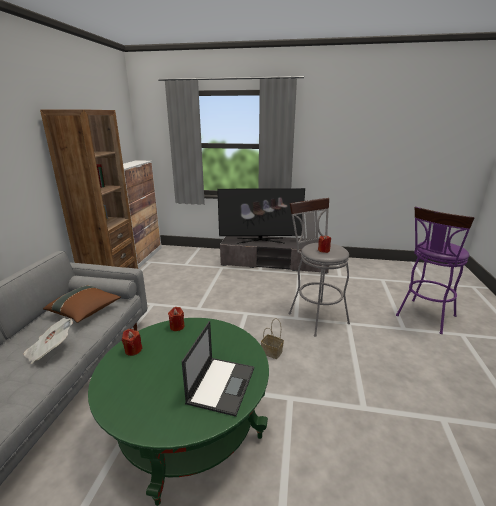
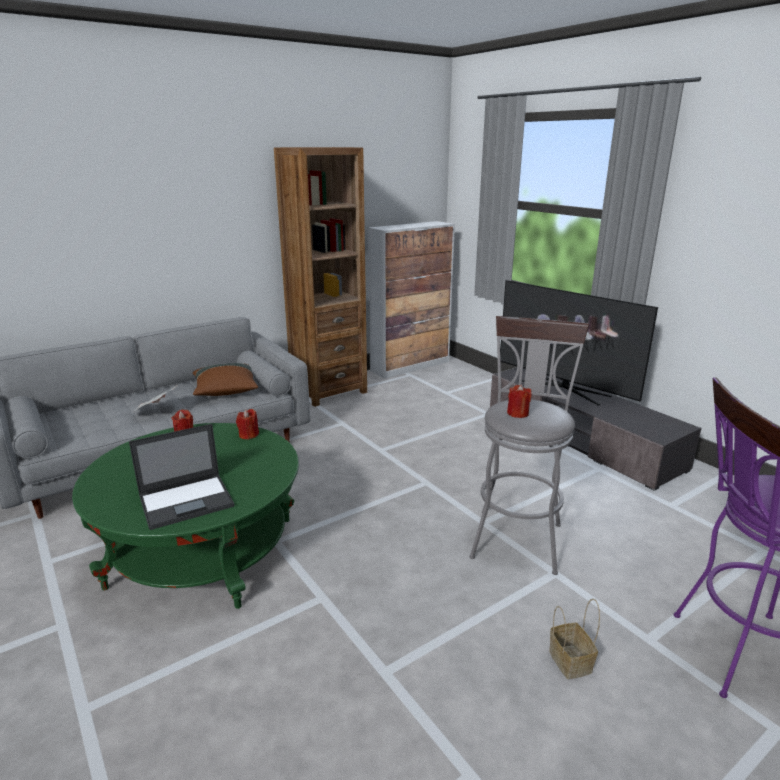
camera: 45 degrees right, 0 degrees up
(271, 352) = (382, 540): basket -> basket (568, 660)

